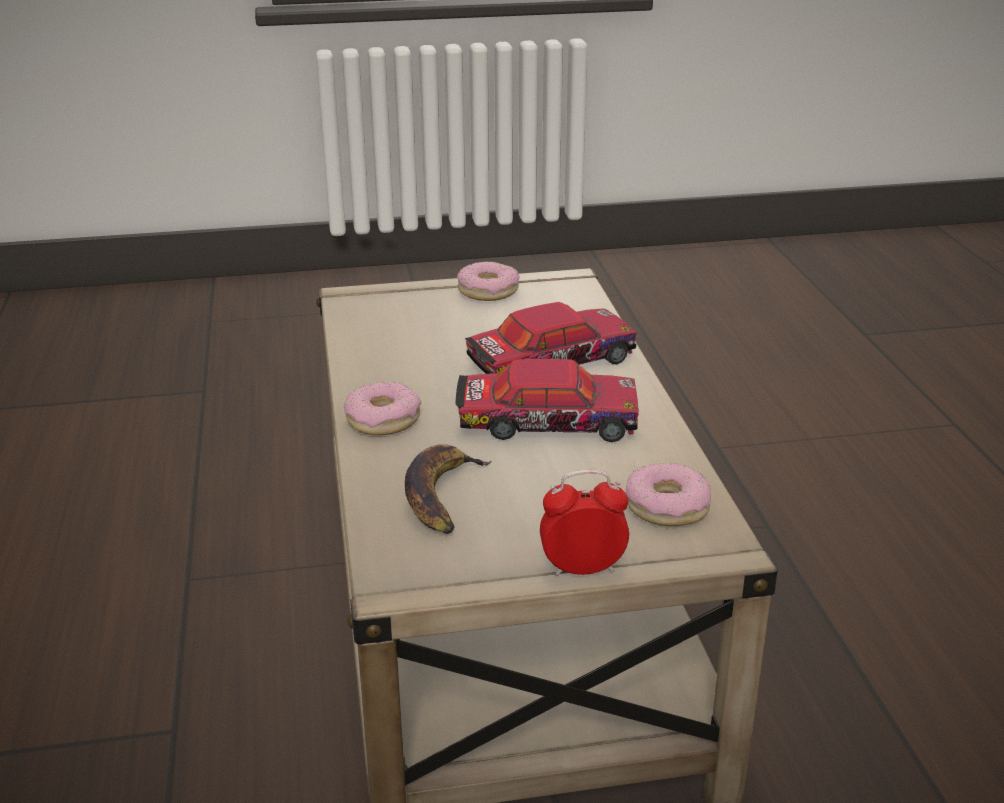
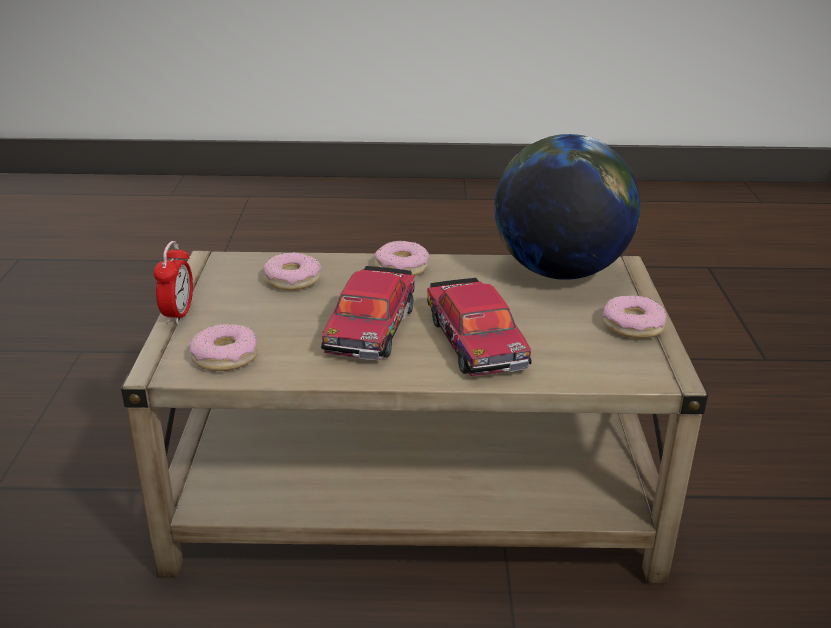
camera: 100 degrees right, 0 degrees up
(374, 326) = (559, 272): none -> globe
(442, 495) = (292, 280): banana -> donut

